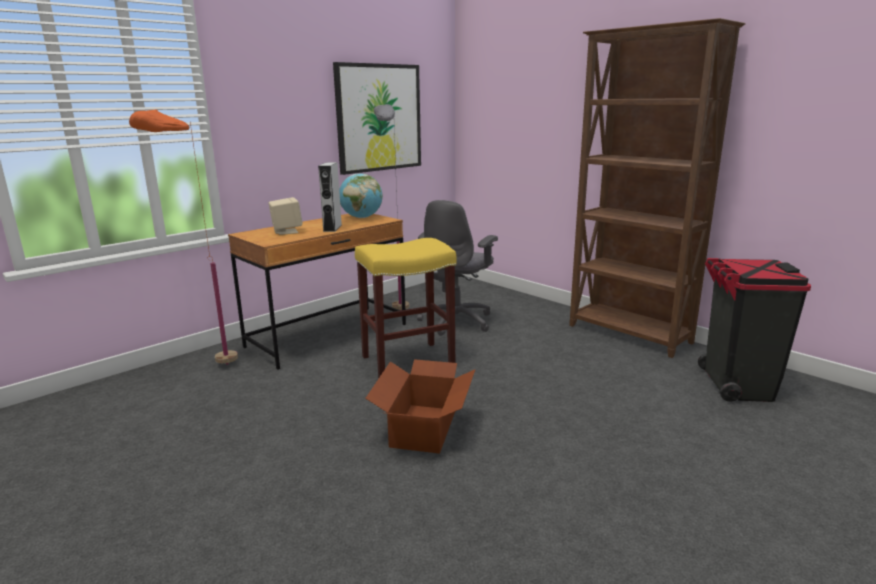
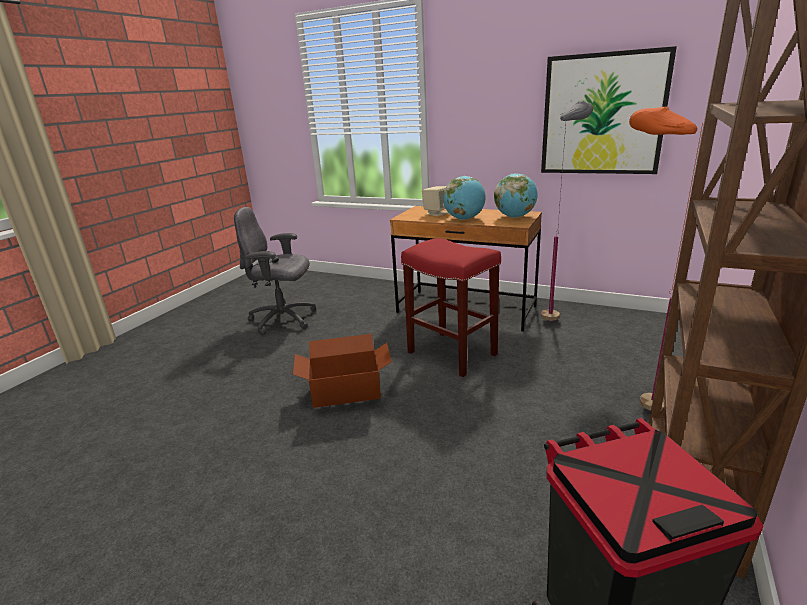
camera: 70 degrees right, 5 degrees up
(207, 368) = (382, 293): orange floor lamp -> orange floor lamp (629, 402)
(332, 228) = (464, 219): grey speaker -> globe
(407, 361) = (450, 353): yellow stool -> red stool
(457, 321) = (563, 353): grey office chair -> grey office chair (284, 320)

